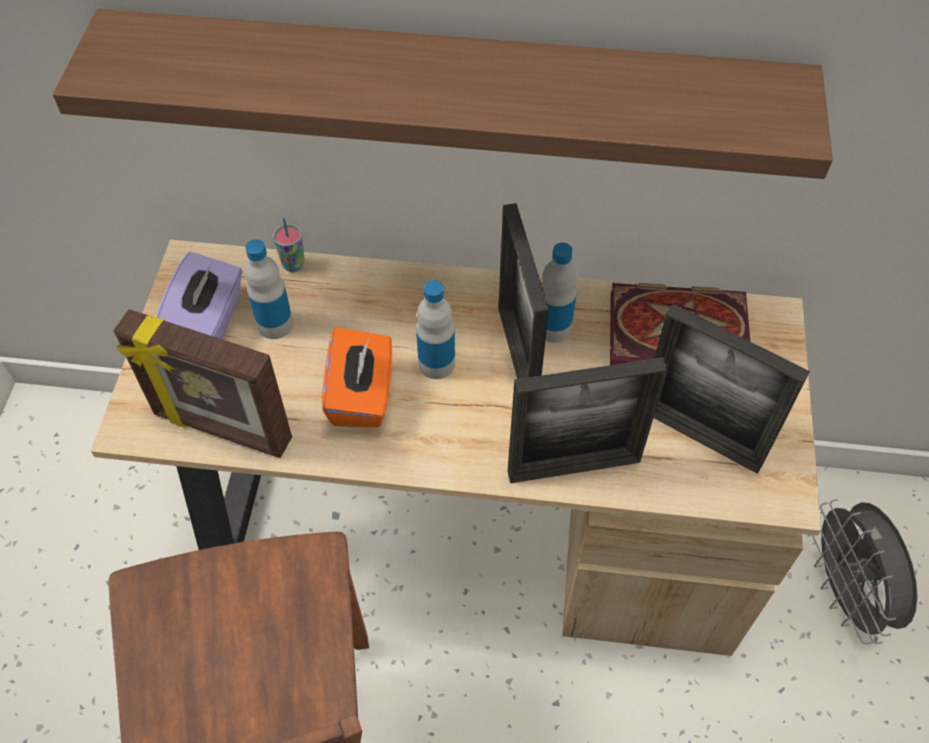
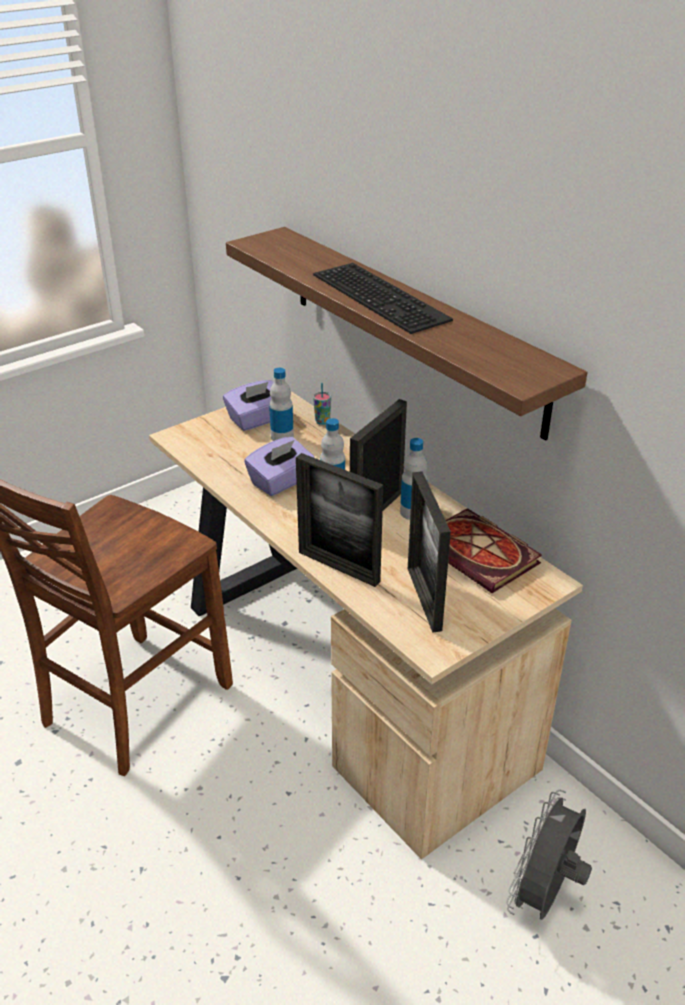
camera: 45 degrees right, 20 degrees down
(221, 429) = (206, 457): picture frame -> none
(362, 395) = (281, 482): orange tissue box -> purple tissue box
(440, 76) = (383, 296): none -> keyboard

